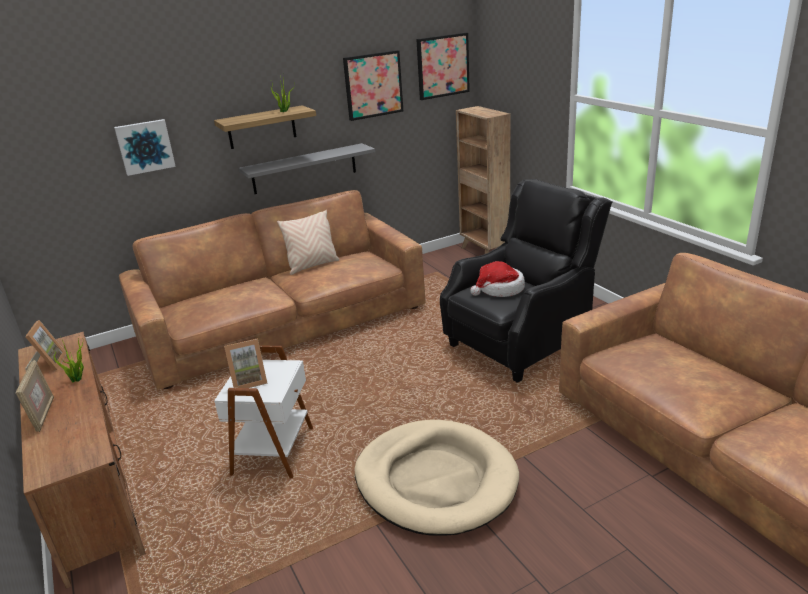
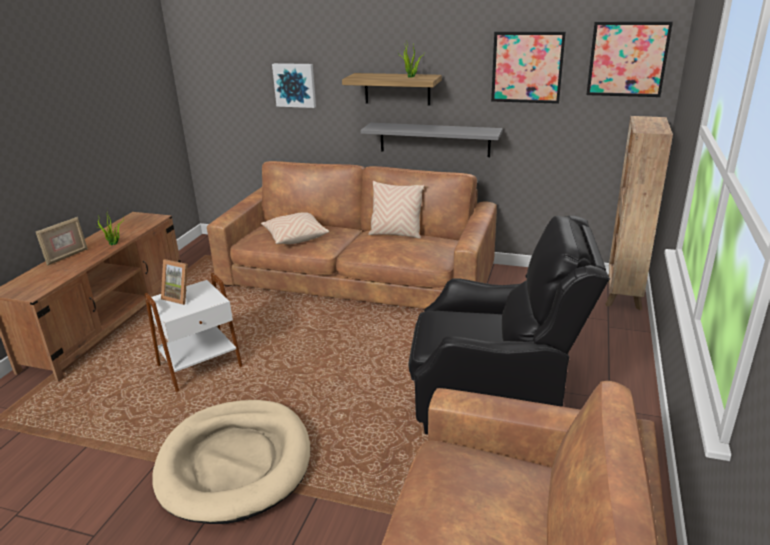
camera: 45 degrees right, 0 degrees up
(48, 364) = (123, 227): picture frame -> none
(233, 301) = (295, 237): none -> beige pillow
(500, 289) = (466, 327): hat -> none

